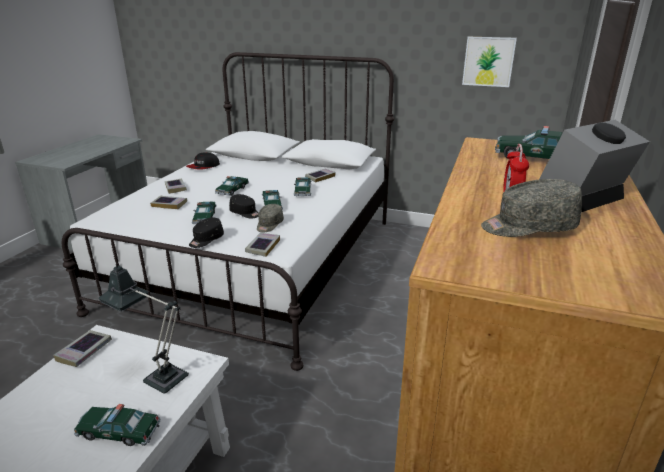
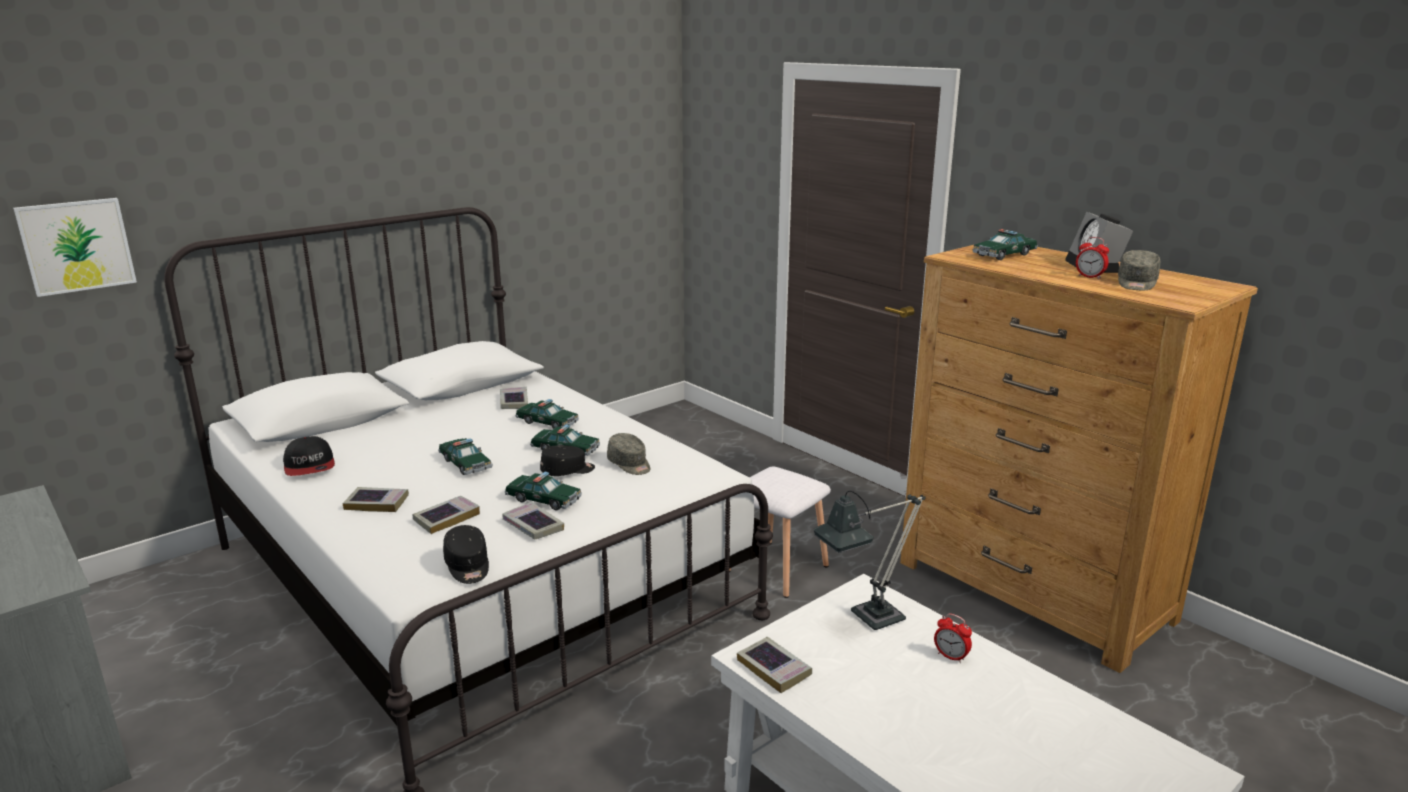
camera: 60 degrees left, 5 degrees down
(119, 432) = (951, 656): toy car -> alarm clock
(206, 240) = (628, 509): black cap -> black cap (468, 566)
(263, 247) = (690, 481): book -> book (533, 526)
(362, 355) = (779, 568): none -> white stool
(488, 61) = (601, 188): picture -> picture (77, 246)

